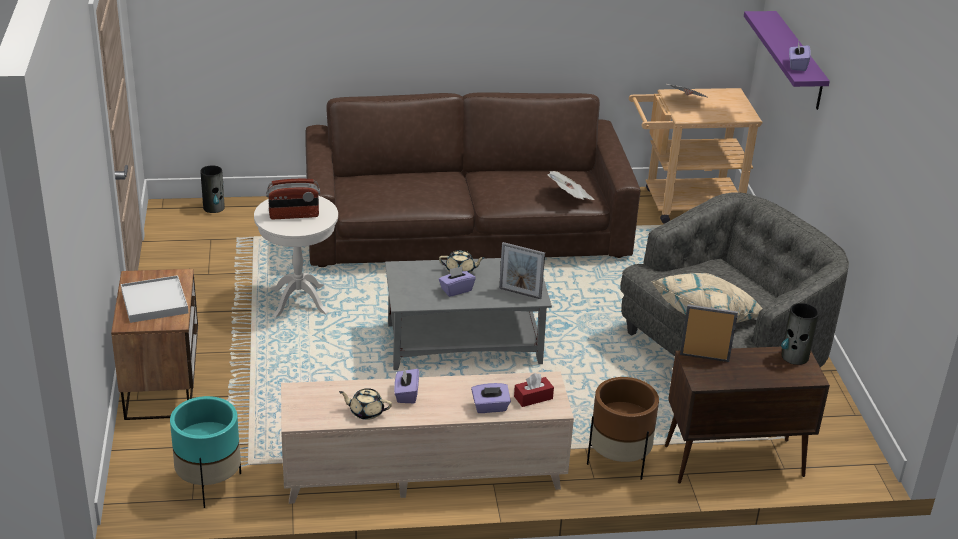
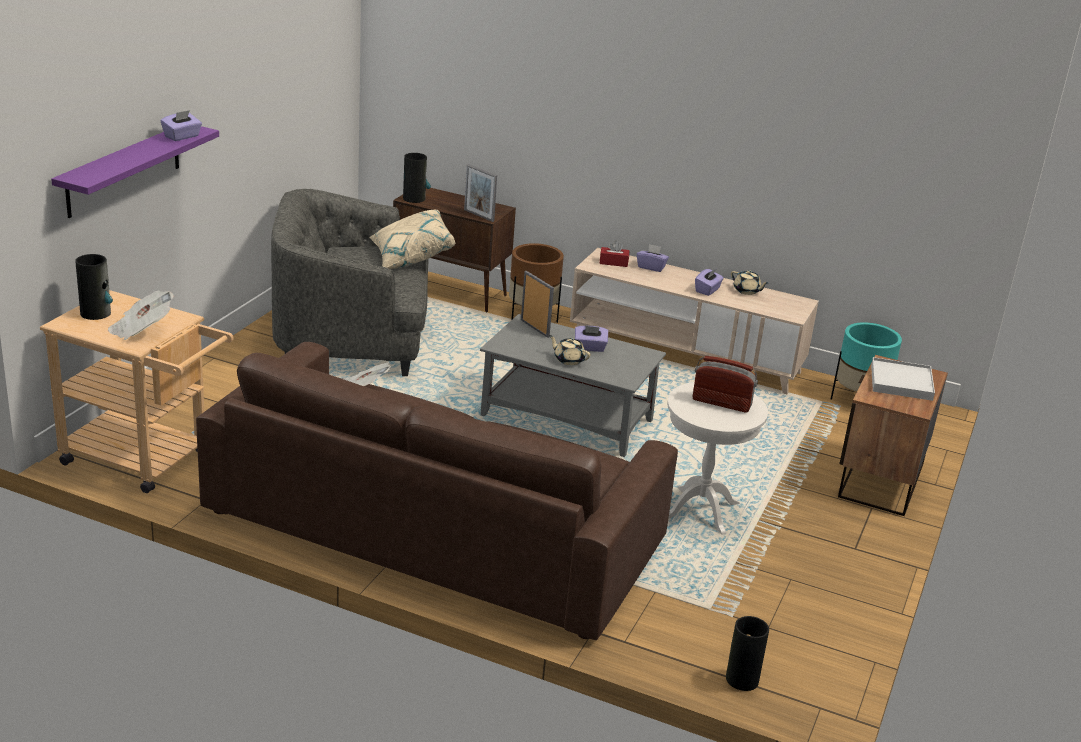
camera: 150 degrees left, 5 degrees down
(731, 103) = (96, 313): none -> vase

